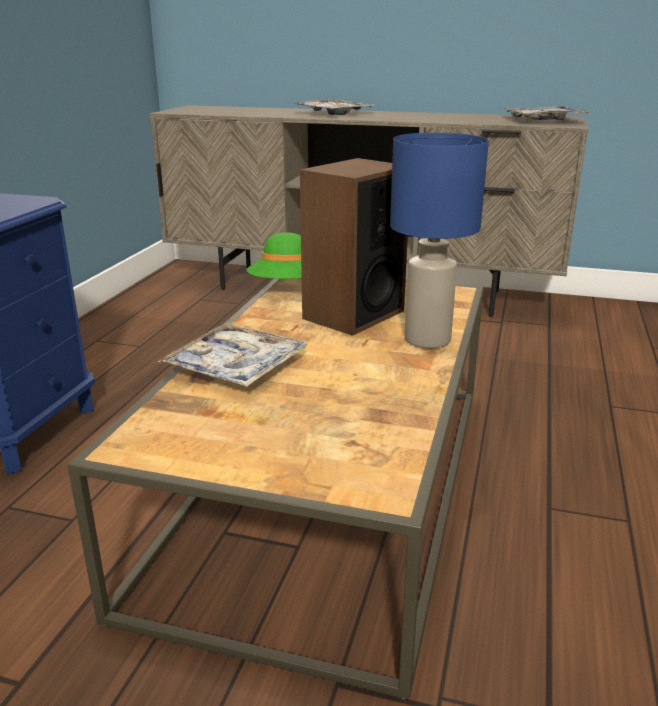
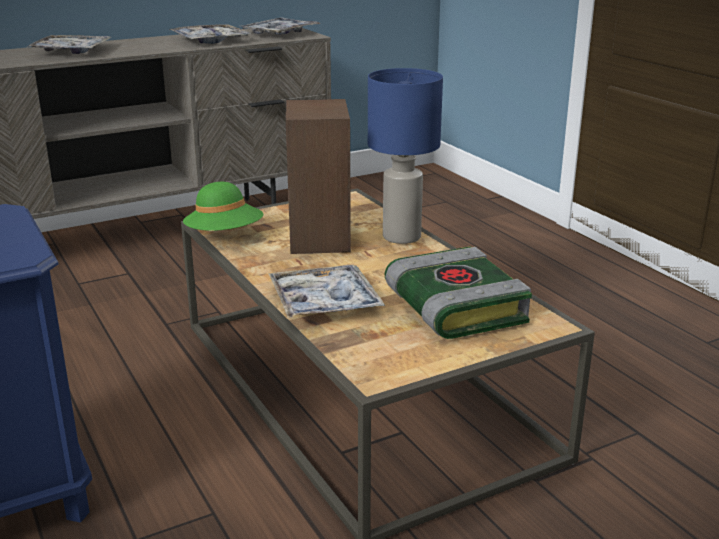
camera: 45 degrees left, 0 degrees up
(328, 421) = (452, 307): none -> book
(461, 119) = (210, 41): none -> tray

